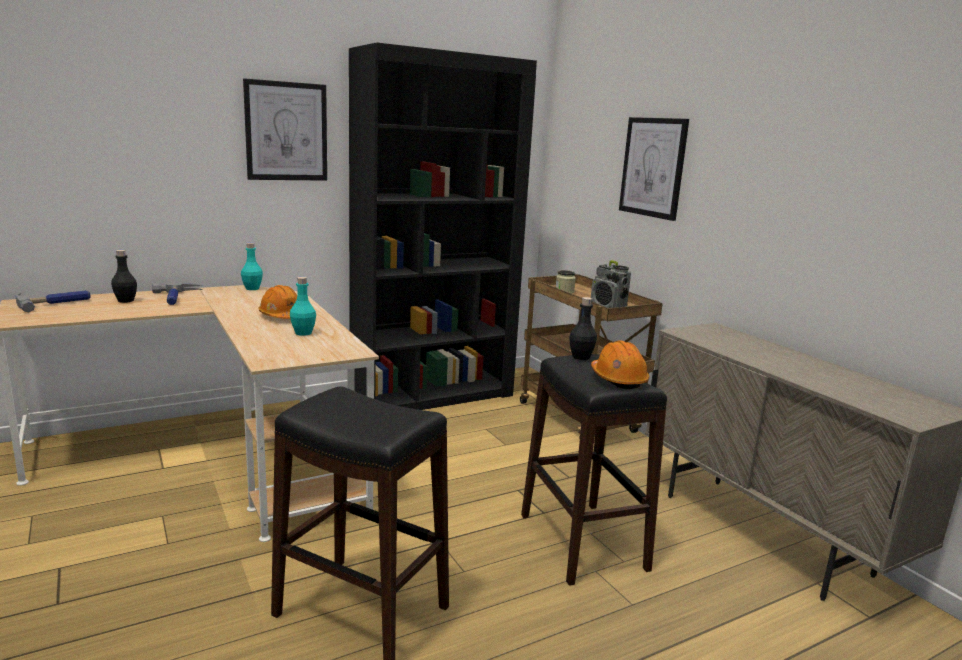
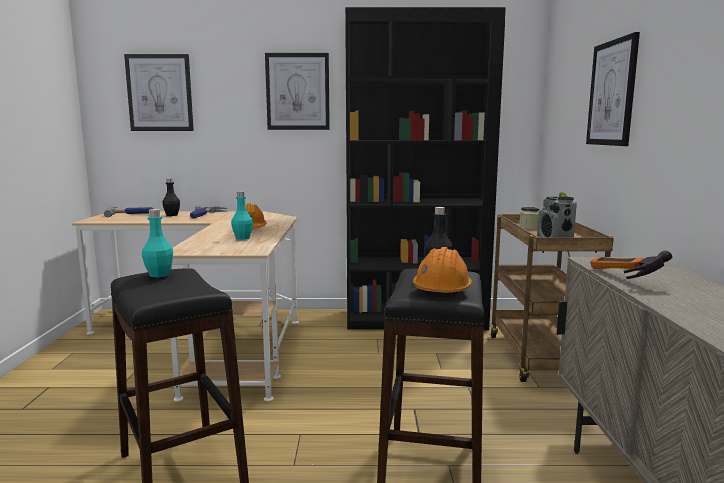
camera: 30 degrees right, 5 degrees down
(84, 124) = (160, 93): none -> picture
(252, 288) = (264, 213): turquoise bottle -> turquoise bottle (159, 275)
(724, 350) = (619, 278): none -> hammer

